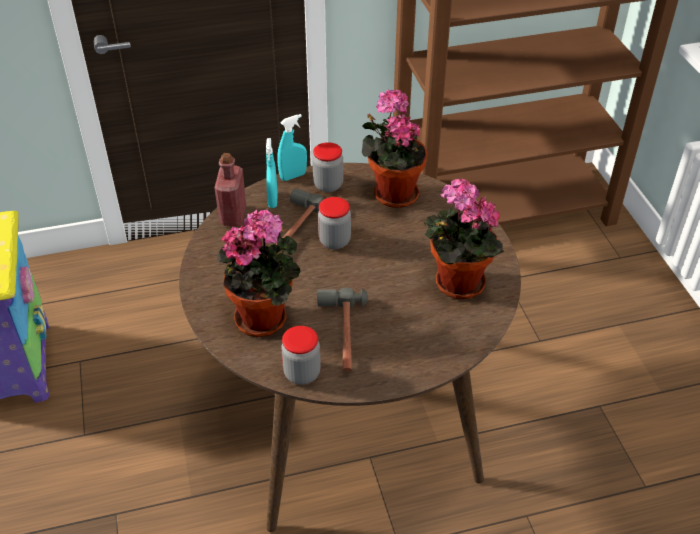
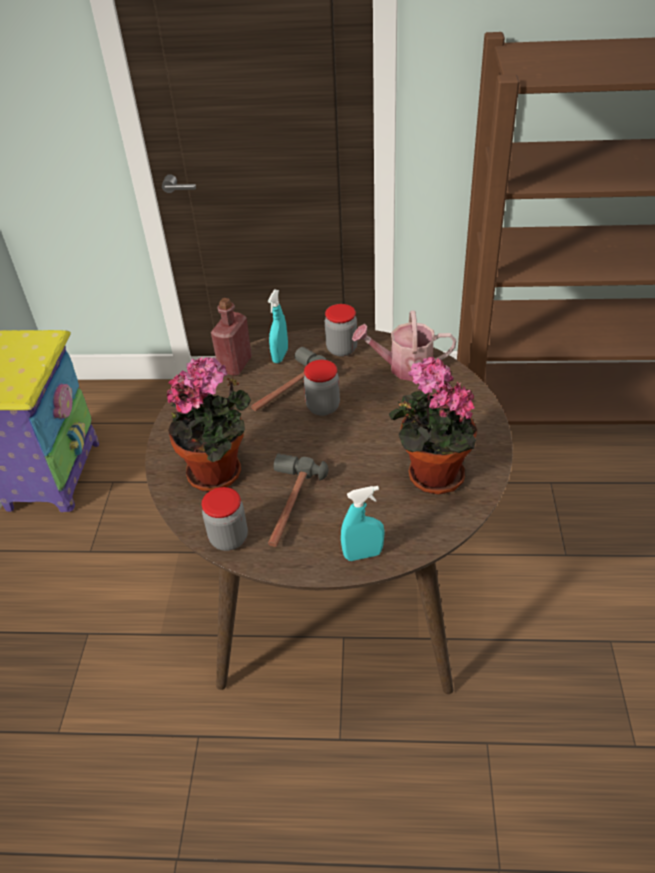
camera: 20 degrees right, 0 degrees up
(293, 176) = (311, 335): turquoise spray bottle -> turquoise spray bottle (363, 554)
(392, 193) = (404, 367): potted plant -> watering can

